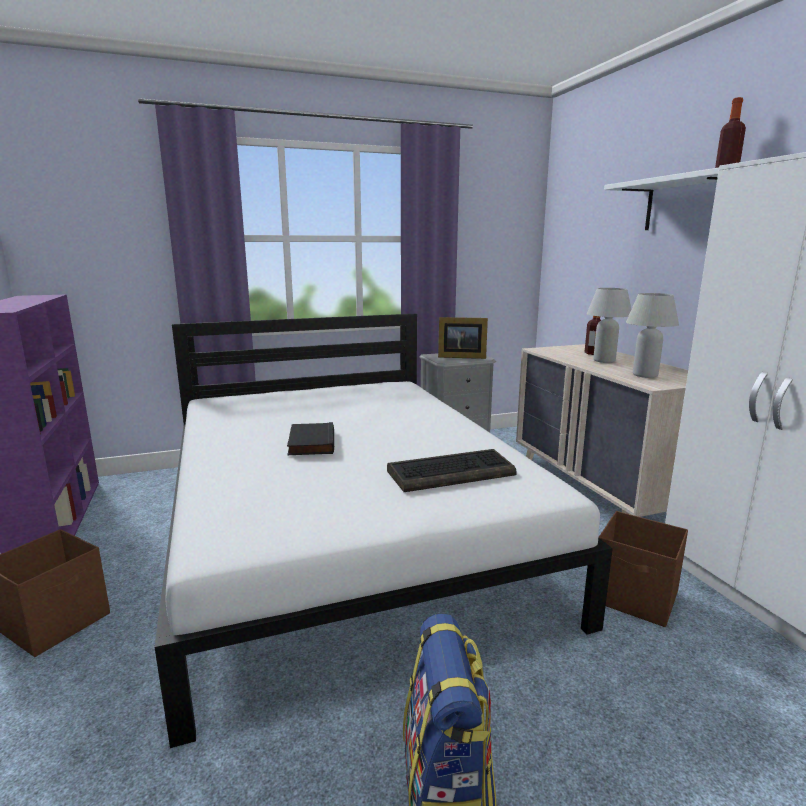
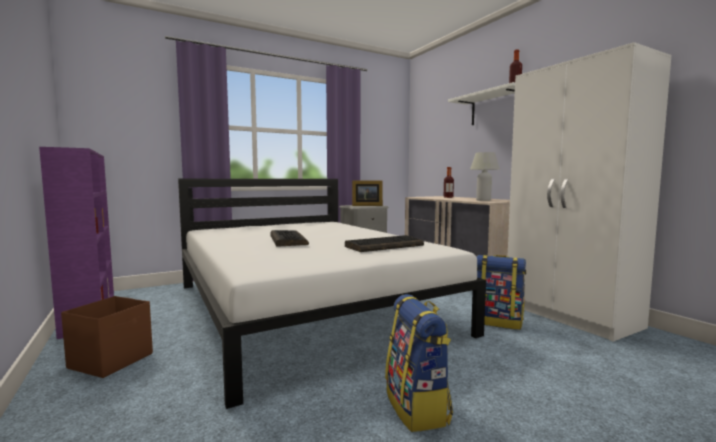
camera: 10 degrees left, 10 degrees down
(310, 443) = (287, 240): black book -> keyboard
(604, 361) = (457, 198): white table lamp -> none
(636, 598) = (498, 322): brown storage box -> backpack

